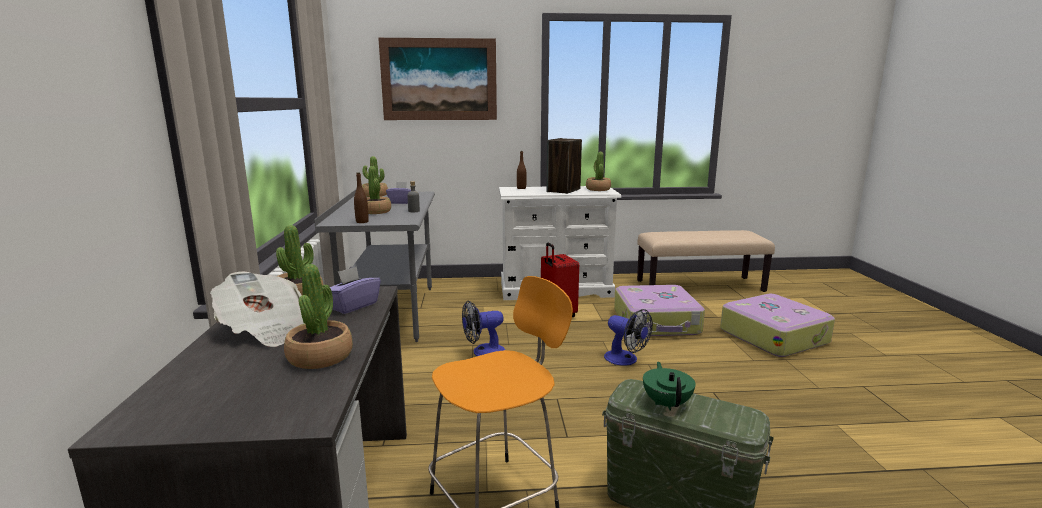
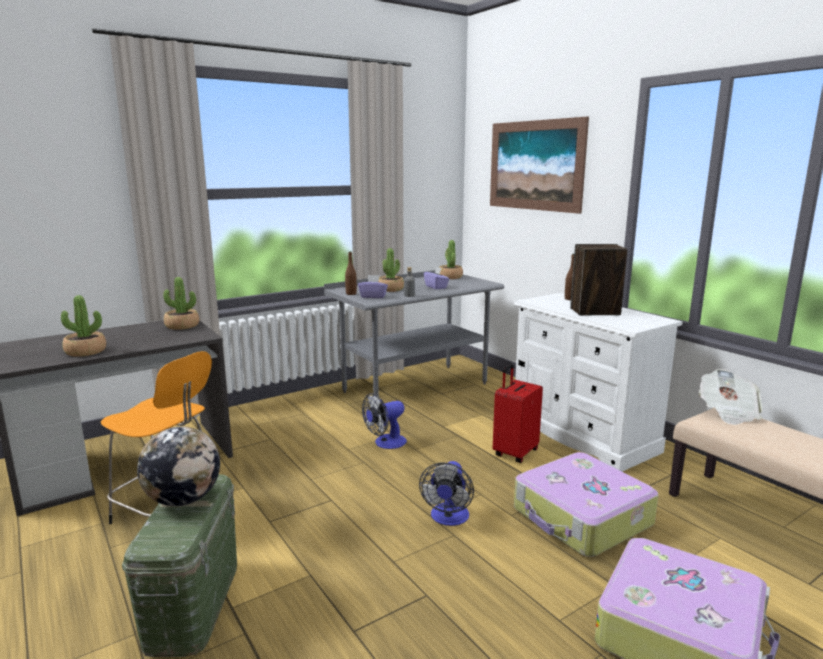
camera: 60 degrees right, 0 degrees up
(266, 330) = (123, 334): newspaper -> newspaper (728, 412)
(353, 306) = (173, 338): purple tissue box -> purple tissue box (373, 296)
(483, 352) = (385, 443): fan -> fan turned 75 degrees counterclockwise
(598, 189) = (640, 321): potted plant -> none
(667, 403) = (183, 499): green teapot -> globe

